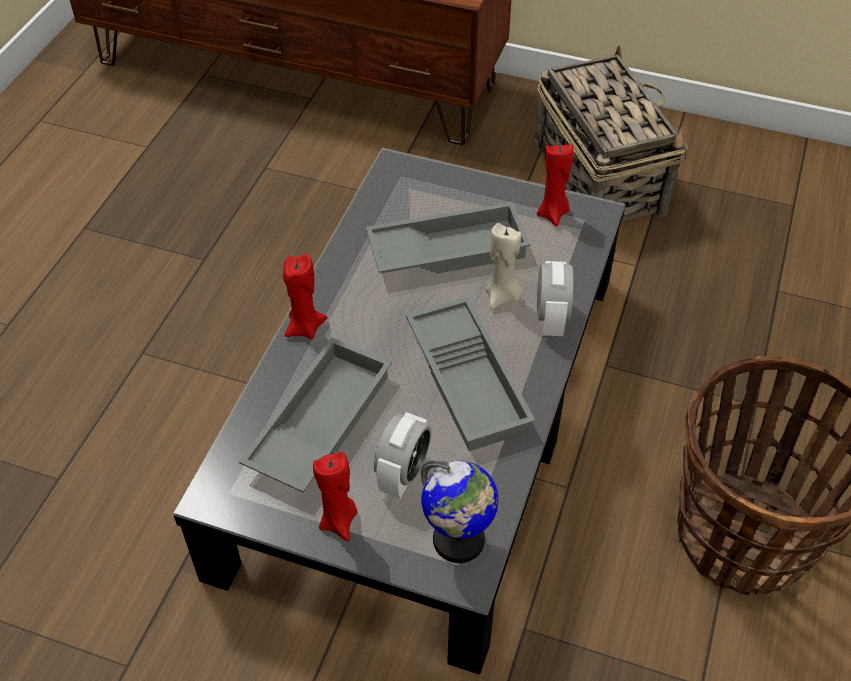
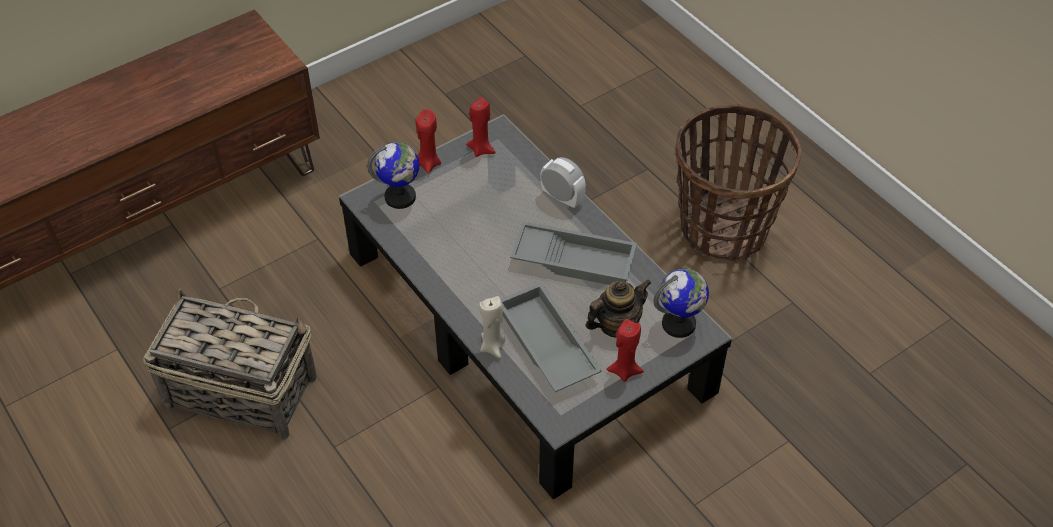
camera: 55 degrees left, 0 degrees up
(304, 327) = (464, 315): red candle -> red candle (428, 163)
(403, 474) = (616, 325): alarm clock -> teapot
(421, 190) = (400, 197): none -> globe
(448, 248) = (463, 212): grey tray -> none
(502, 296) = (525, 210): beige candle -> beige candle (493, 346)
(598, 177) = (413, 123): basket -> basket (239, 390)

